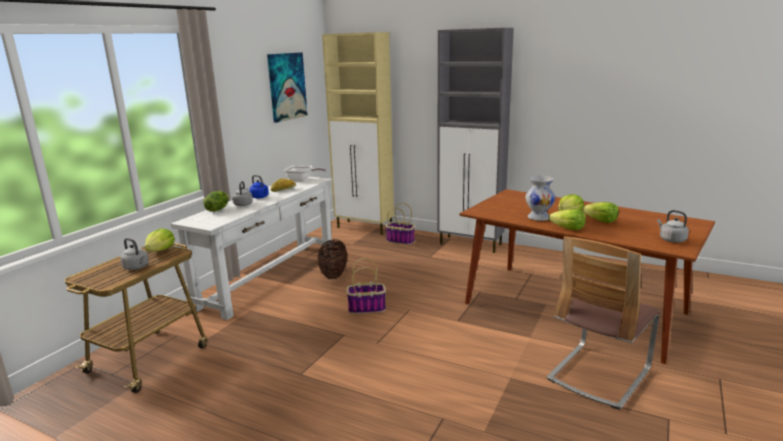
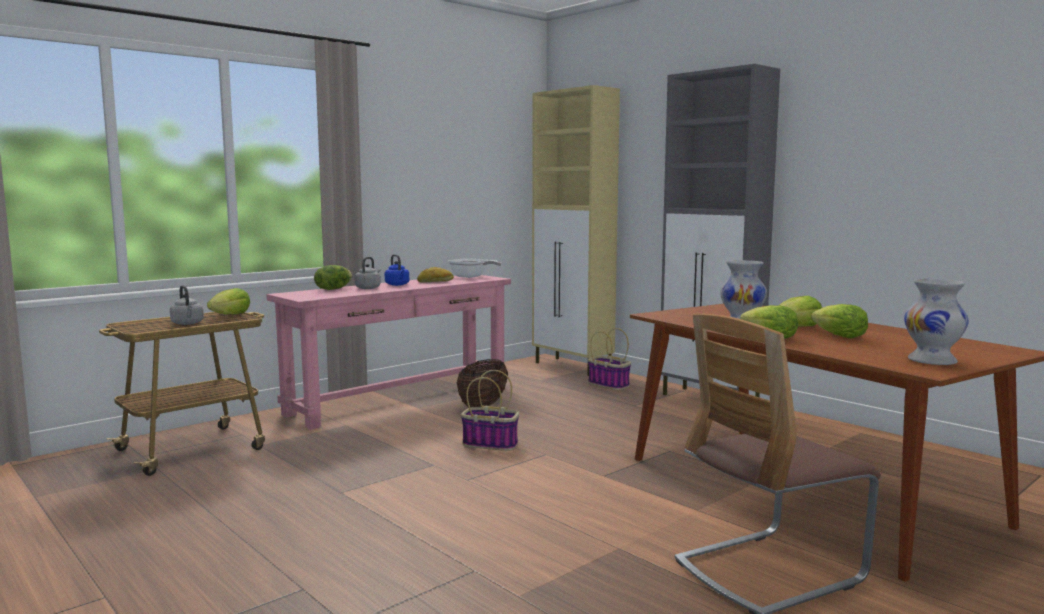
camera: 20 degrees right, 10 degrees down
(270, 278) = (400, 399): white console table -> pink console table
(287, 86) = (476, 157): picture -> none
(671, 240) = (931, 361): grey kettle -> white vase

